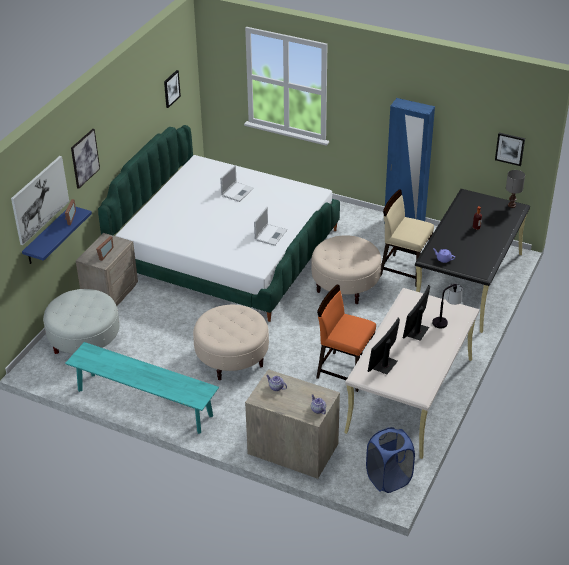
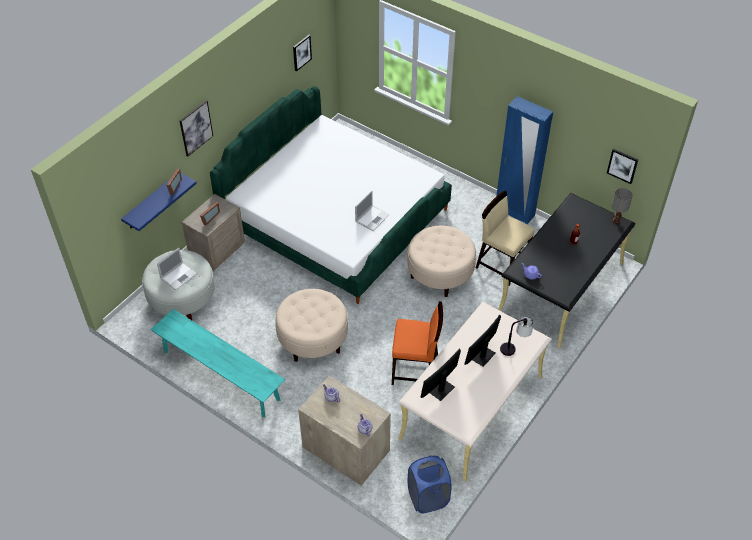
camera: 10 degrees right, 10 degrees up
(40, 199) = (142, 171): picture -> none
(237, 191) = (352, 163): laptop -> laptop (179, 275)
(344, 371) = (415, 370): orange chair -> orange chair turned 150 degrees clockwise

